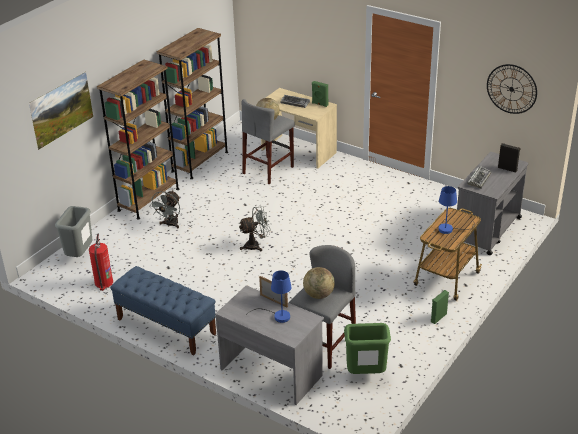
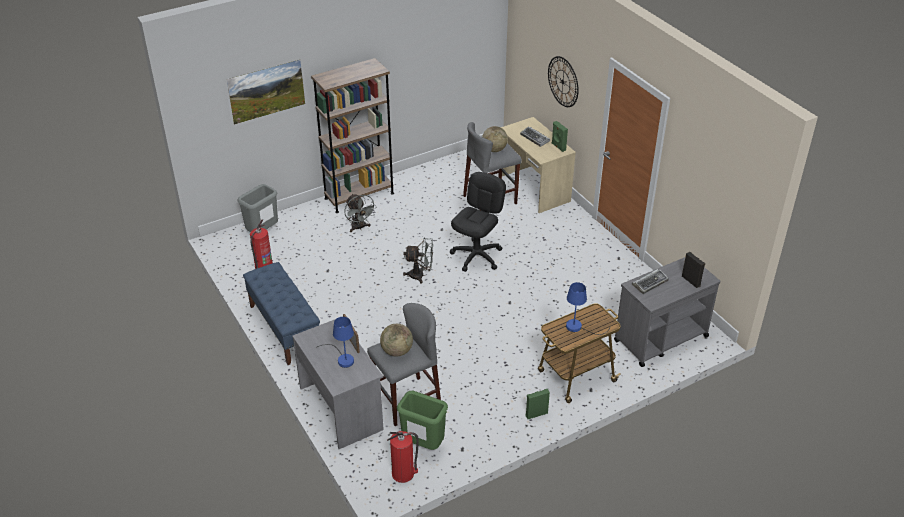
camera: 25 degrees right, 5 degrees up
(169, 225) = (359, 228): grey fan -> grey fan turned 75 degrees counterclockwise
(200, 161) = (433, 171): brown bookcase -> none
(292, 216) = (477, 256): none -> black office chair
(368, 402) = (403, 473): none -> fire extinguisher
(511, 89) = (722, 195): wall clock -> wall clock (563, 81)

